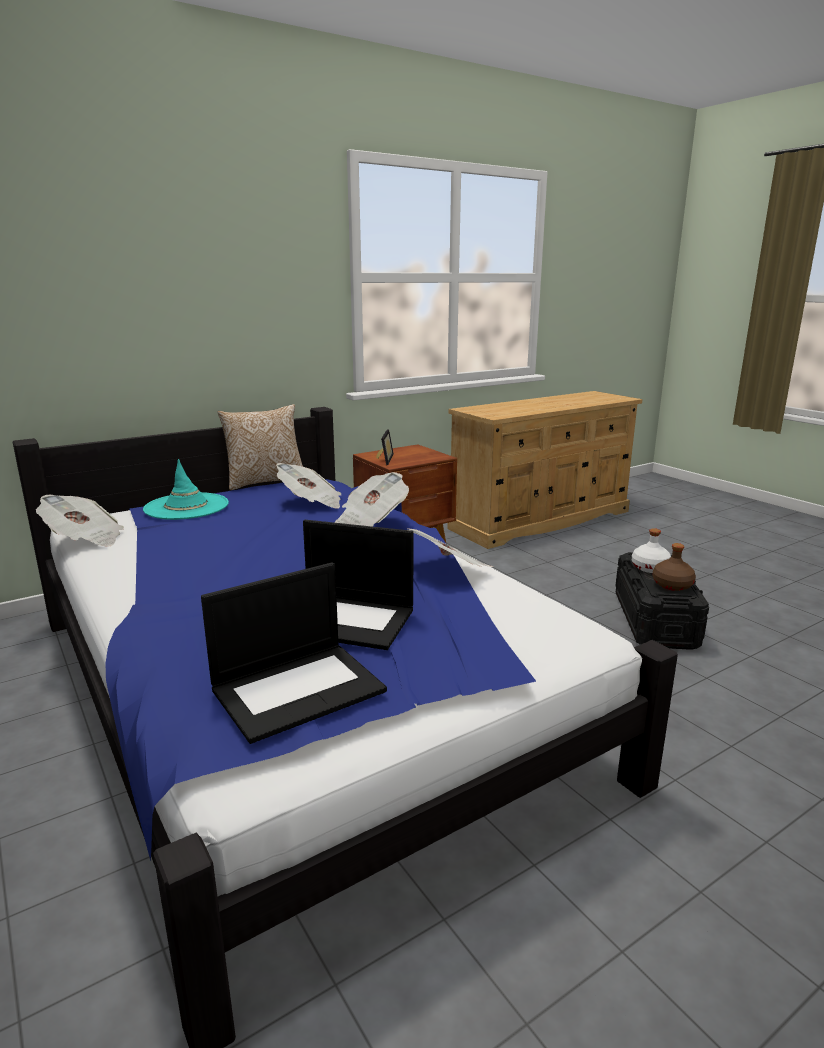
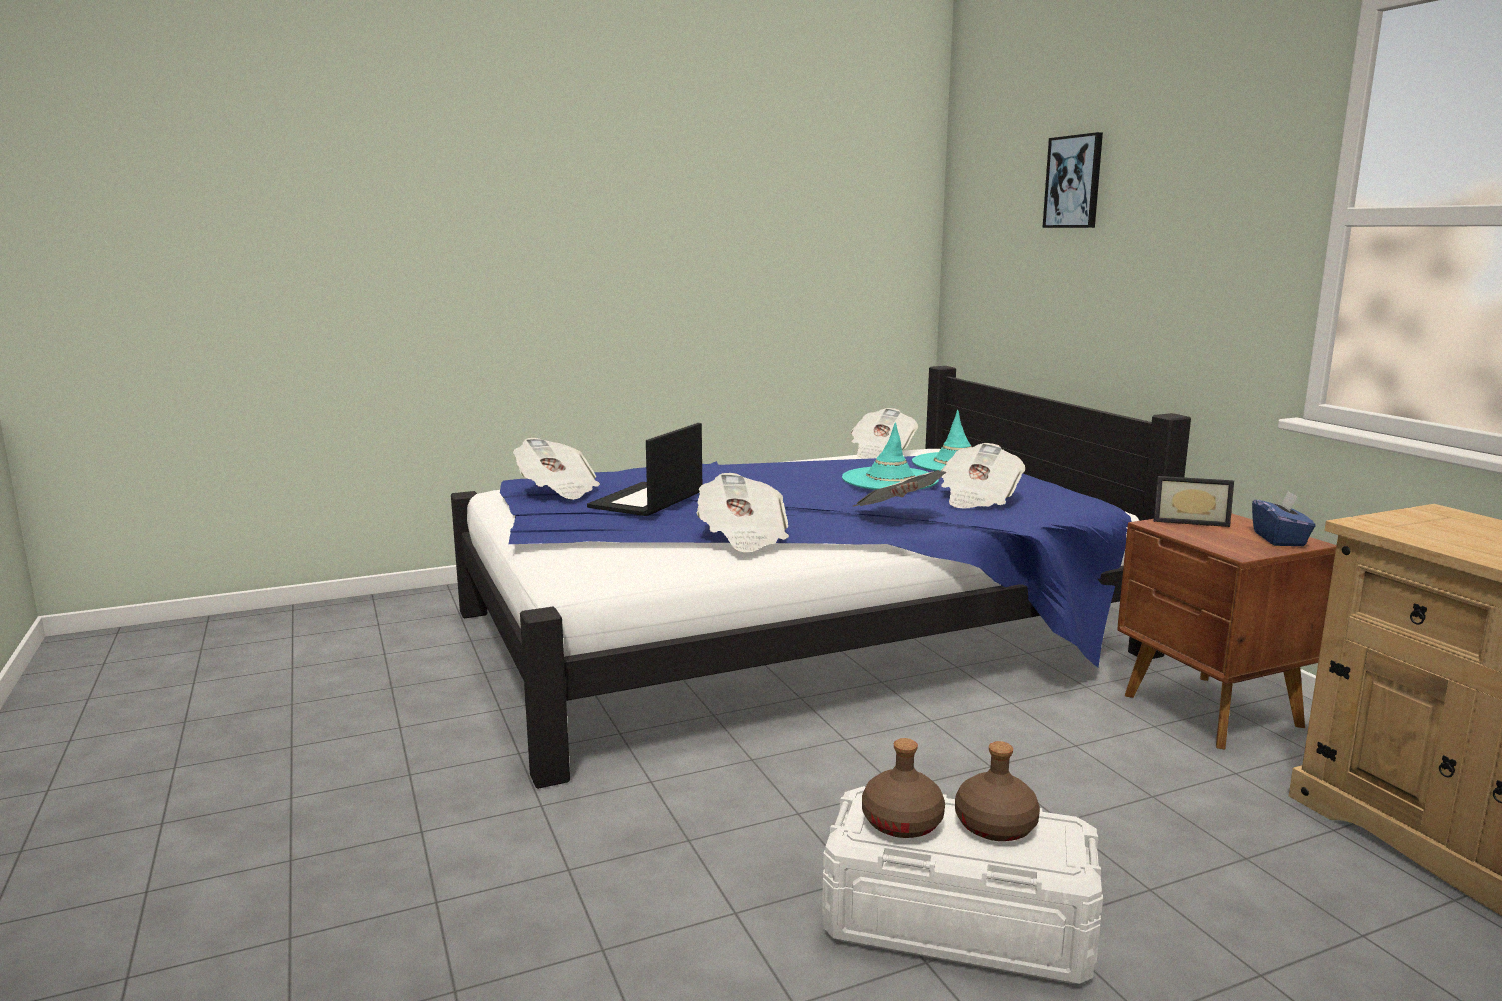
camera: 100 degrees right, 5 degrees down
(119, 242) = (1074, 182): none -> picture
(254, 524) = (889, 480): none -> turquoise hat
(265, 481) = (1075, 486): pillow -> none
(299, 689) = (558, 490): laptop -> newspaper
(413, 450) = (1279, 539): none -> blue tissue box
(650, 568) = (994, 826): white bottle -> brown bottle
(655, 620) = (958, 925): black storage box -> white storage box

